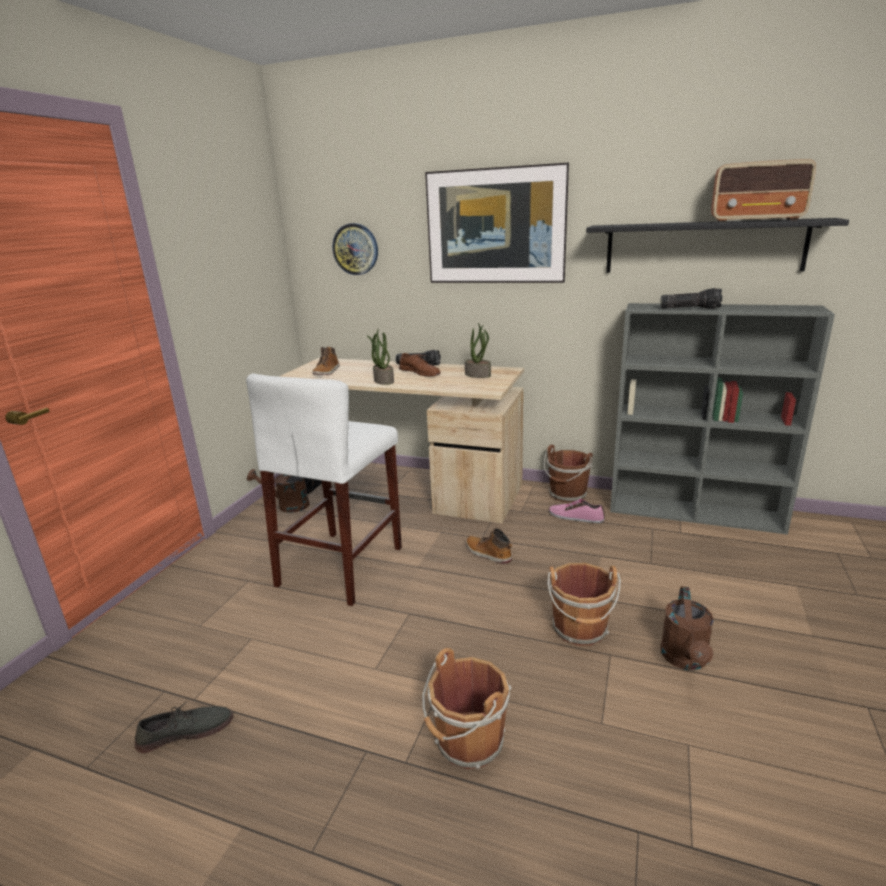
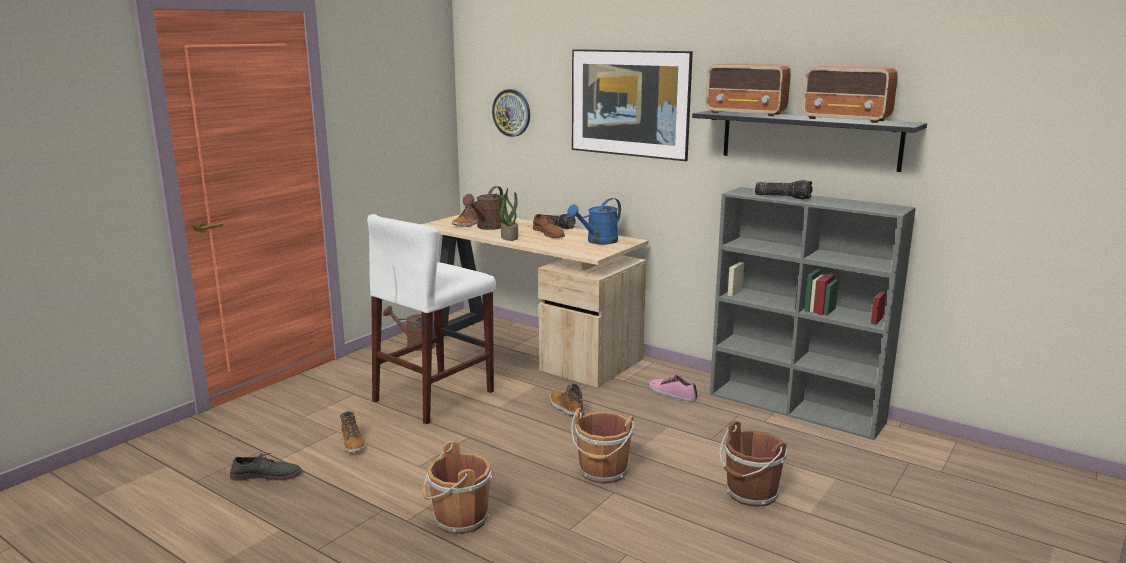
camera: 15 degrees right, 5 degrees down
(279, 652) = (353, 443): none -> boot
(478, 375) = (598, 241): potted plant -> blue watering can
(567, 495) = (679, 374): brown bucket -> brown bucket (750, 494)
(641, 224) = (746, 113): none -> radio
(685, 660) = (675, 507): brown watering can -> brown watering can (488, 227)

